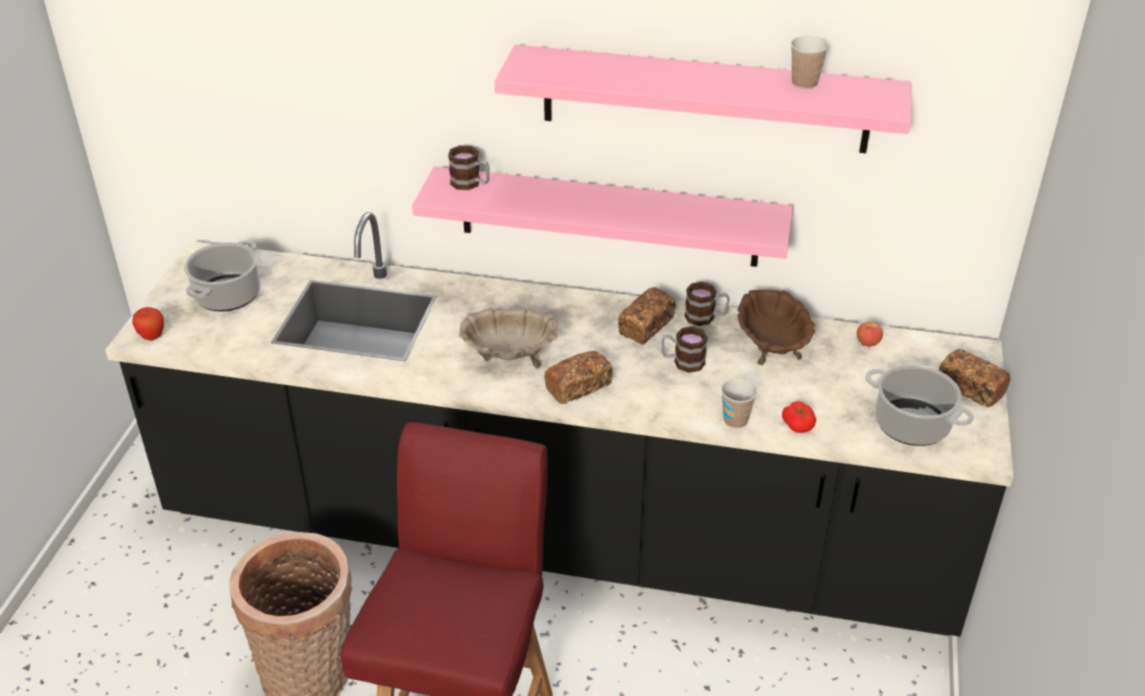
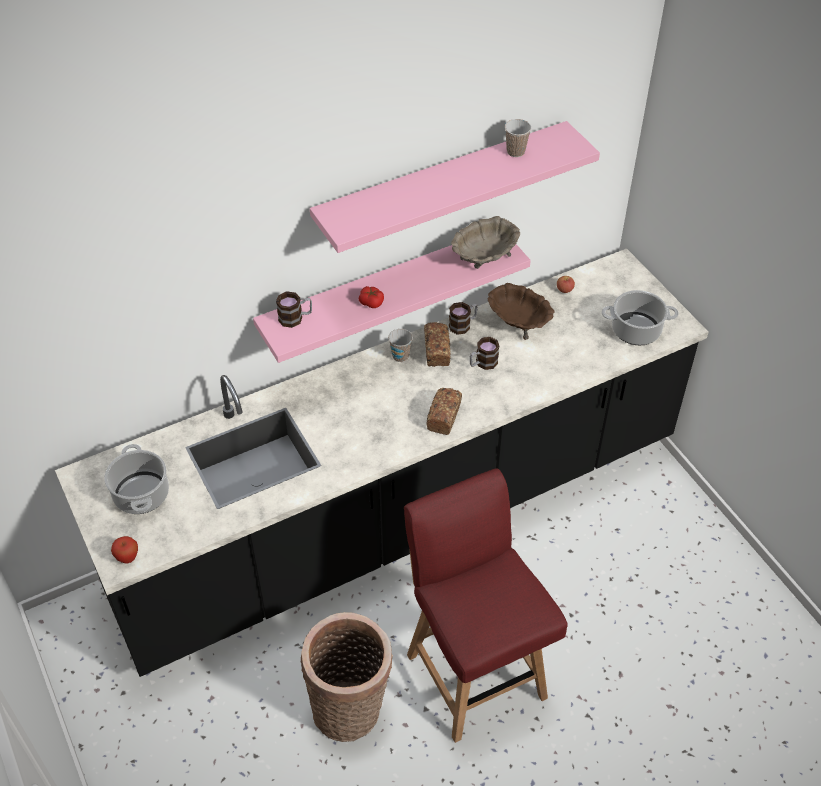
camera: 40 degrees left, 10 degrees up
(509, 356) = (381, 422): beige bowl -> beige bowl (484, 258)
(735, 420) = (549, 384): cup -> cup (400, 356)
(798, 424) = (582, 366): tomato -> tomato (371, 302)
(970, 388) = (641, 289): bread -> none

